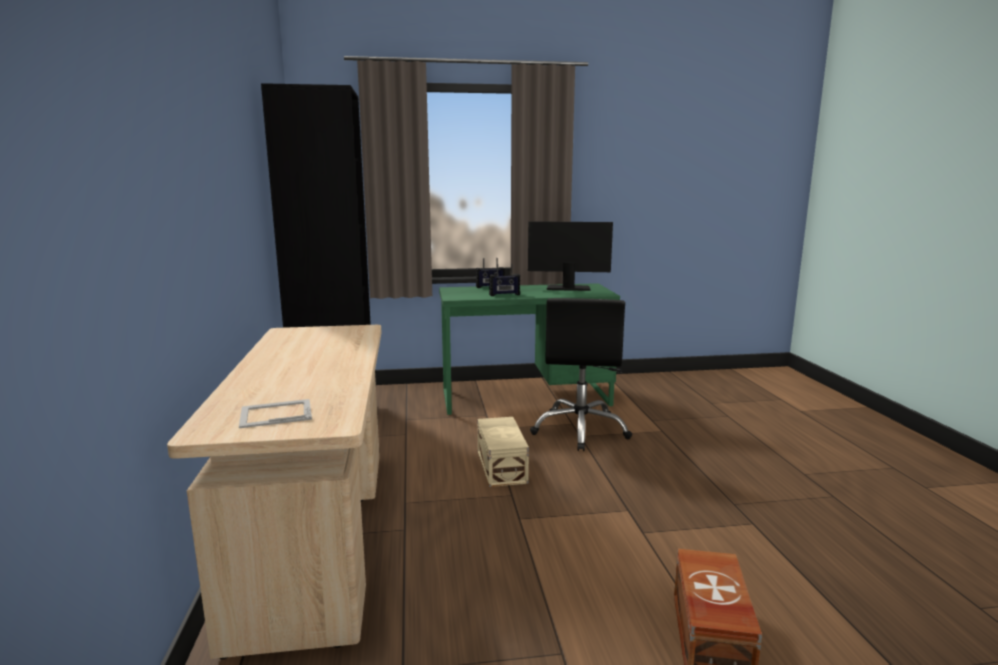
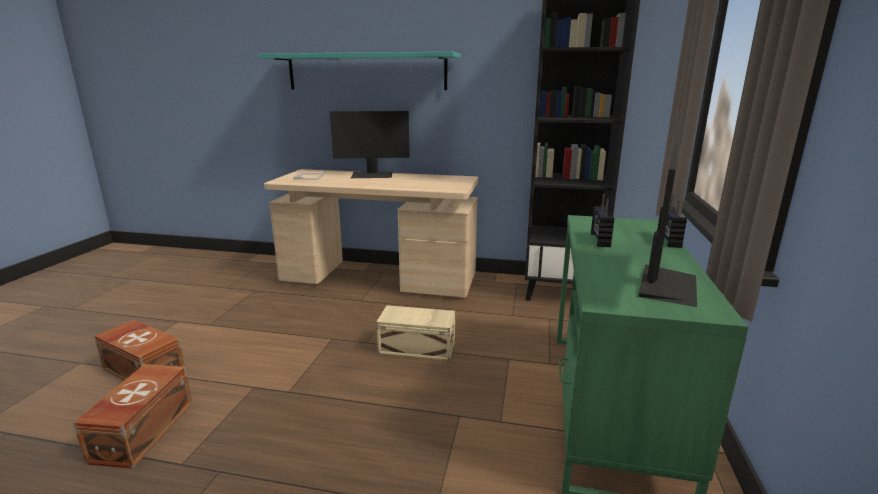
camera: 110 degrees right, 5 degrees up
(186, 186) = (366, 72): none -> turquoise shelf
(263, 373) = (372, 175): none -> monitor
(580, 430) = (477, 422): black office chair -> none
(763, 566) = (141, 432): none -> brown storage box

